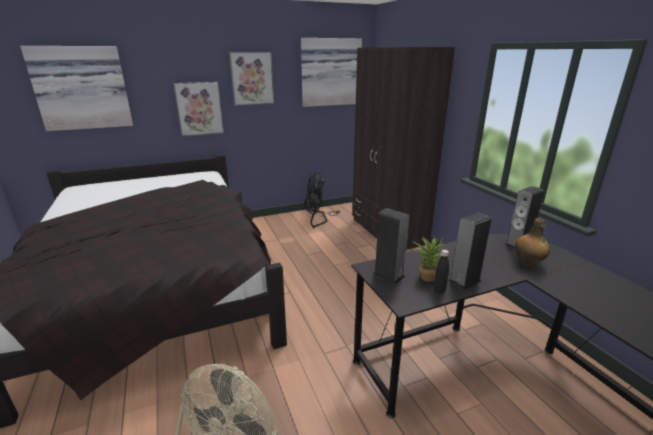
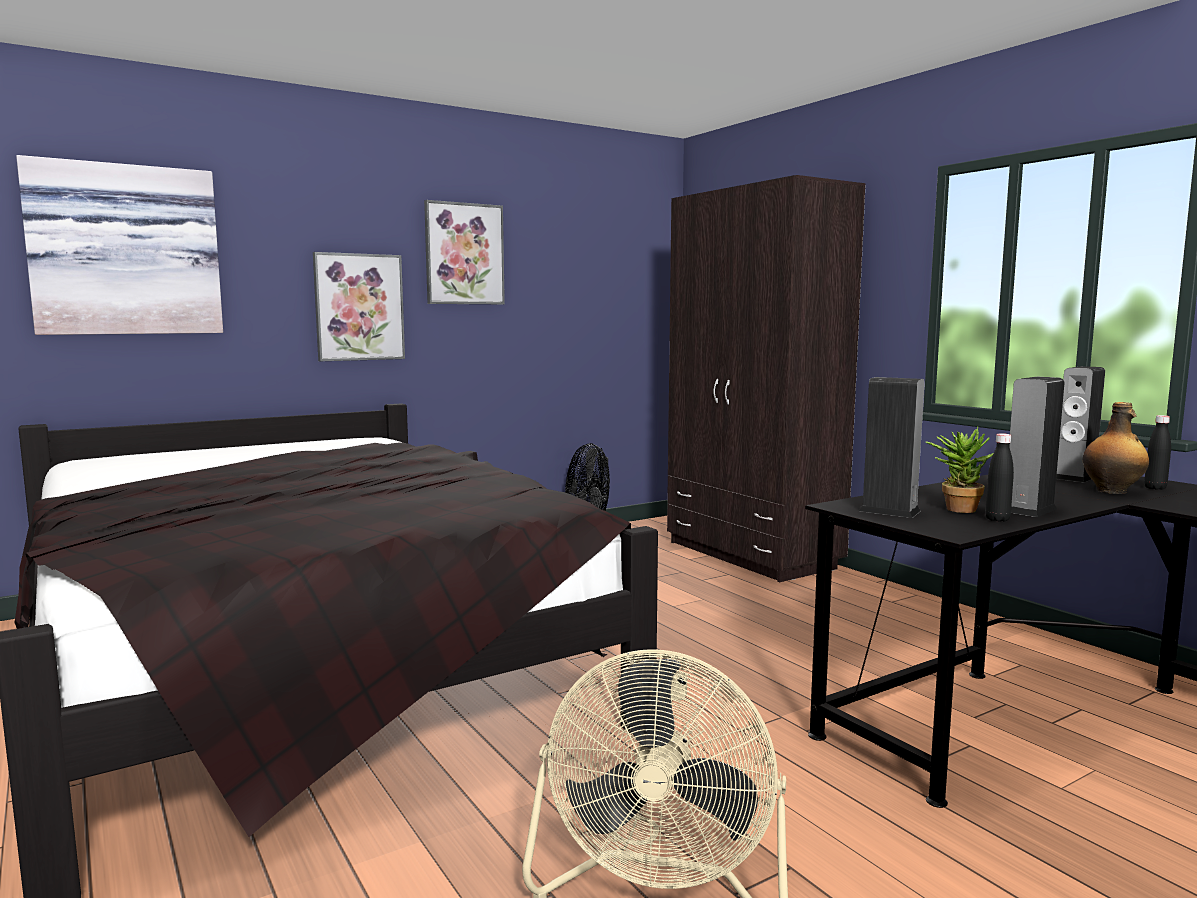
camera: 10 degrees left, 15 degrees down
(330, 72) = (607, 252): picture -> none
(556, 261) = (1155, 488): none -> black bottle

